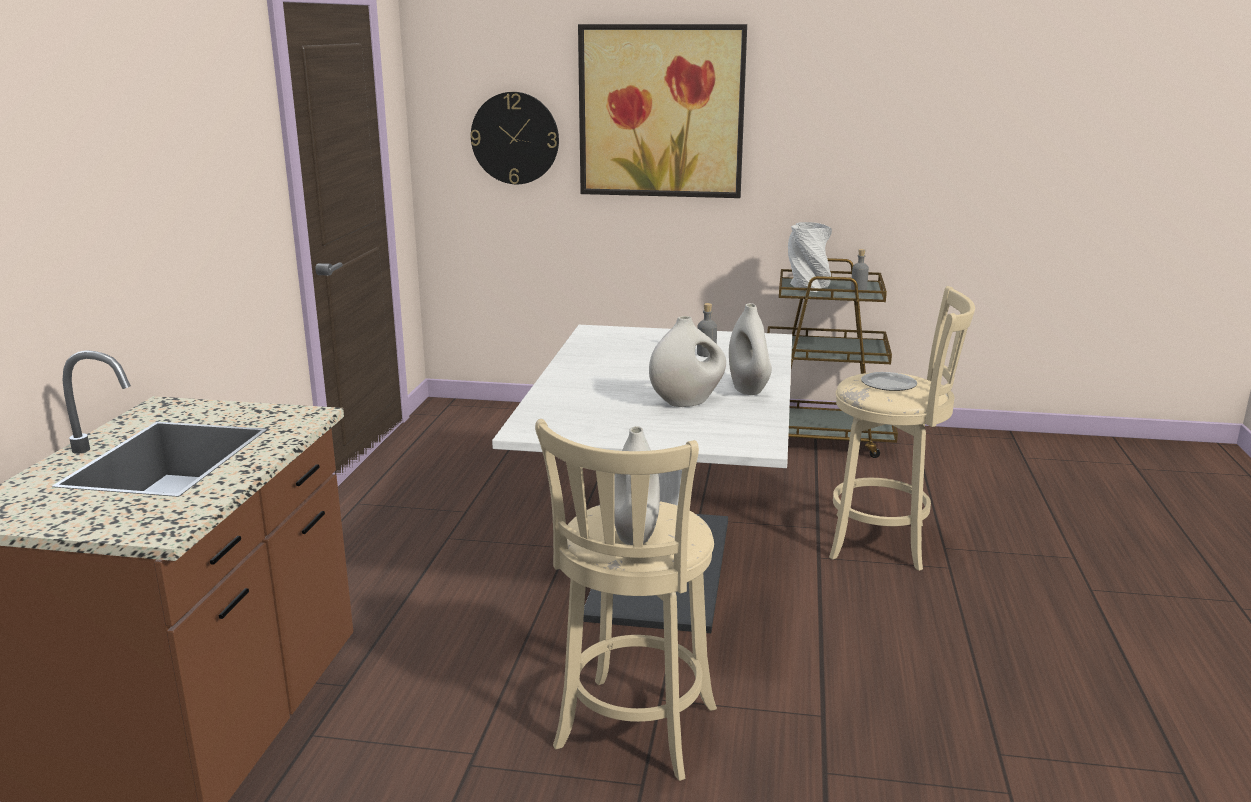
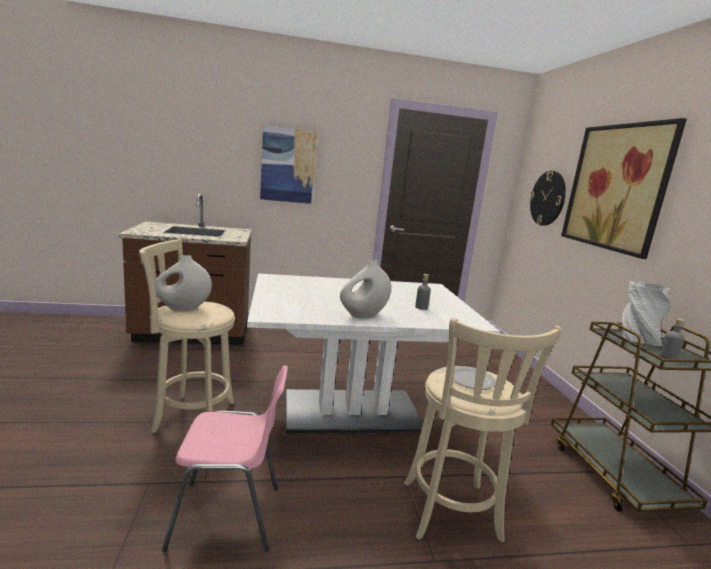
camera: 70 degrees right, 5 degrees down
(163, 194) = (288, 165): none -> picture
(687, 402) = (329, 302): white vase -> none
(894, 695) = (229, 516): none -> pink chair

